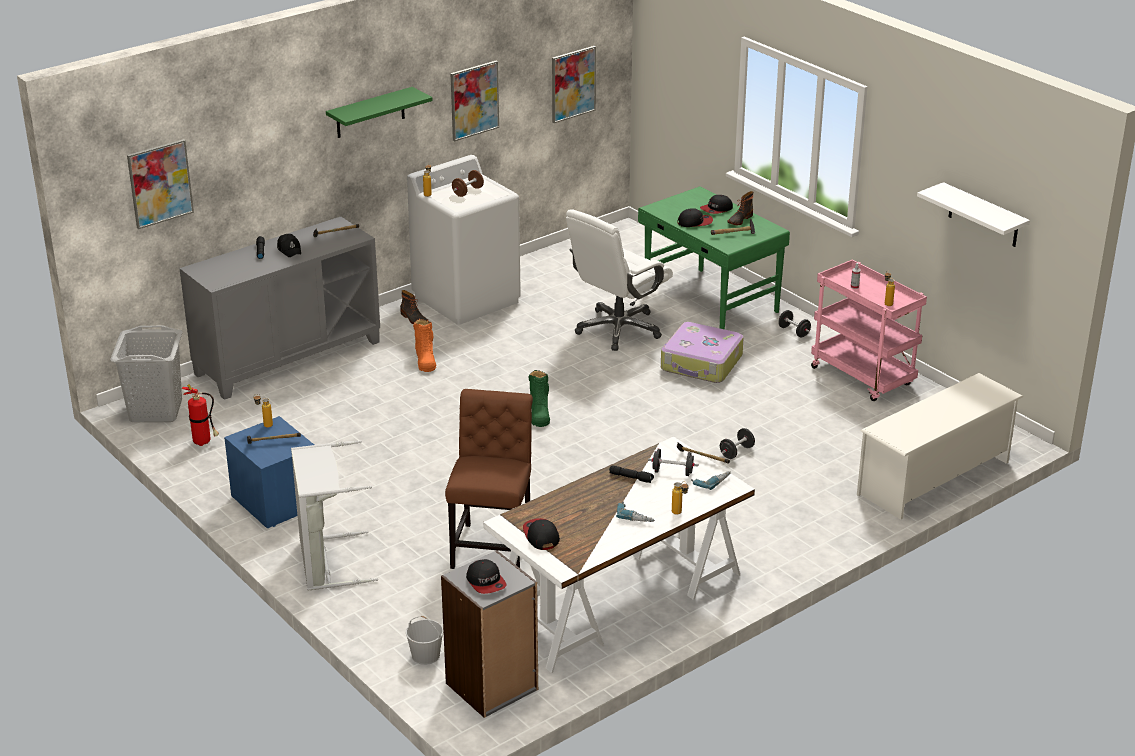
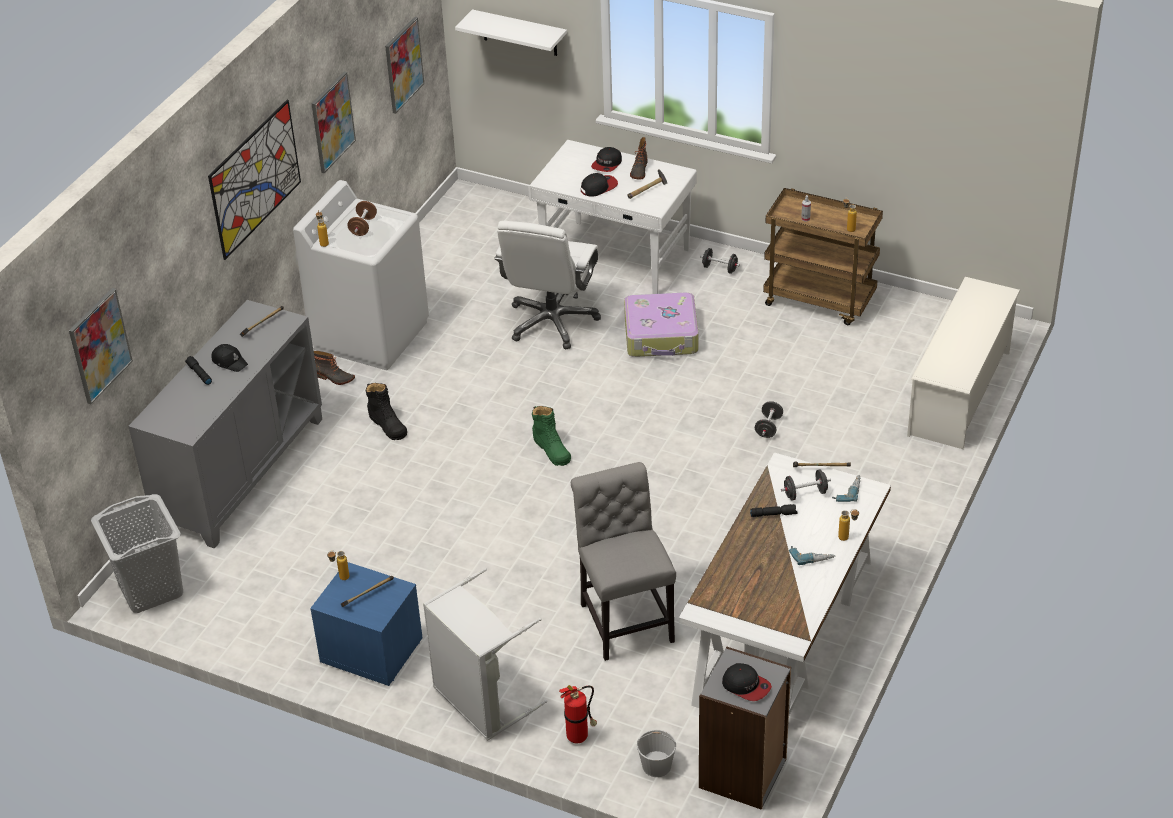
camera: 25 degrees left, 10 degrees up
(204, 442) = (237, 609): fire extinguisher -> fire extinguisher (579, 736)
(370, 113) = (255, 178): green shelf -> picture
(425, 360) = (387, 425): orange boot -> black boot
(493, 546) = (625, 619): brown chair -> grey chair
(541, 536) = (744, 612): cap -> none
(710, 302) = (616, 259): green desk -> white desk
(863, 377) = (820, 300): pink cart -> brown cart
(983, 216) = (934, 122): white shelf -> white shelf (519, 33)

